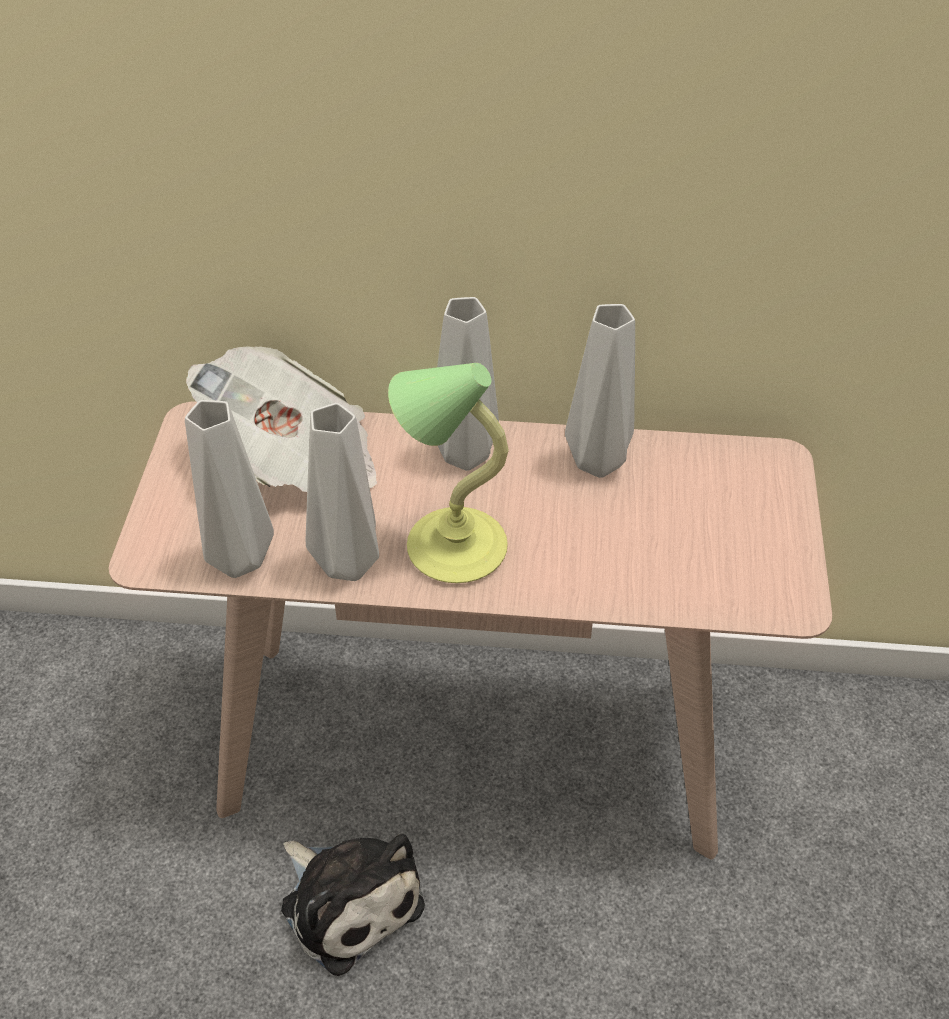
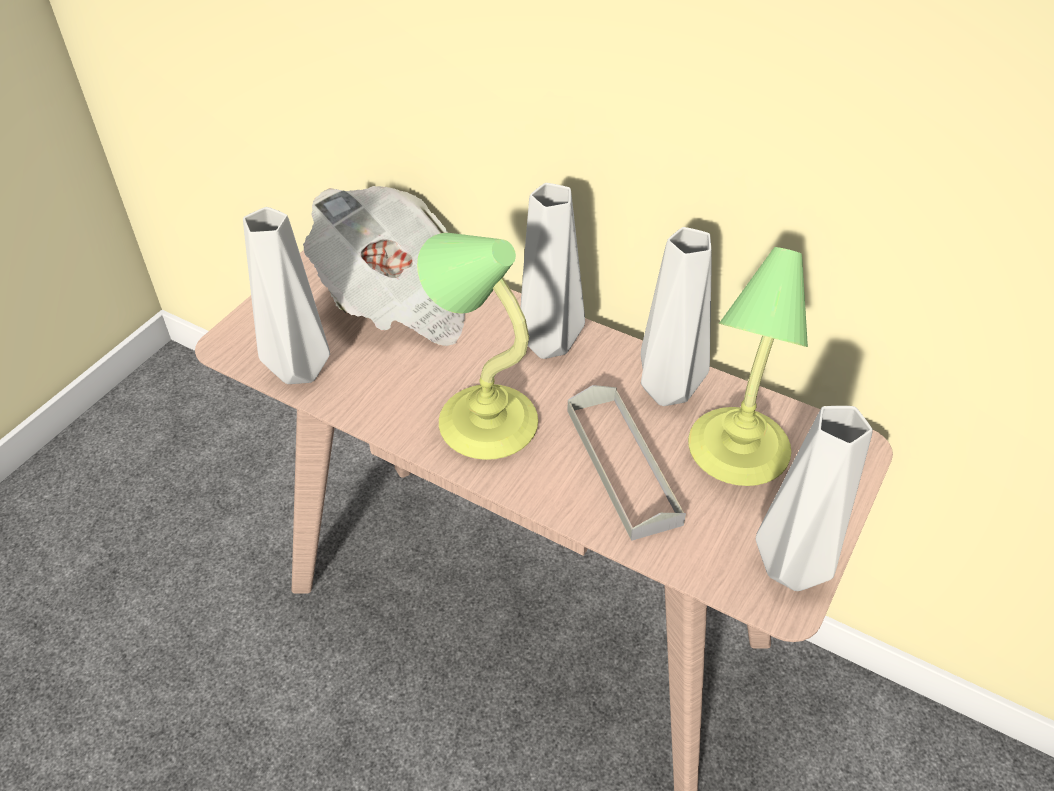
camera: 25 degrees right, 0 degrees up
(346, 562) = (385, 403): grey vase -> grey vase (791, 565)
(348, 900) = (352, 705): plush toy -> none
(598, 542) = (622, 465): none -> grey tray
(686, 496) = (736, 452): none -> table lamp

